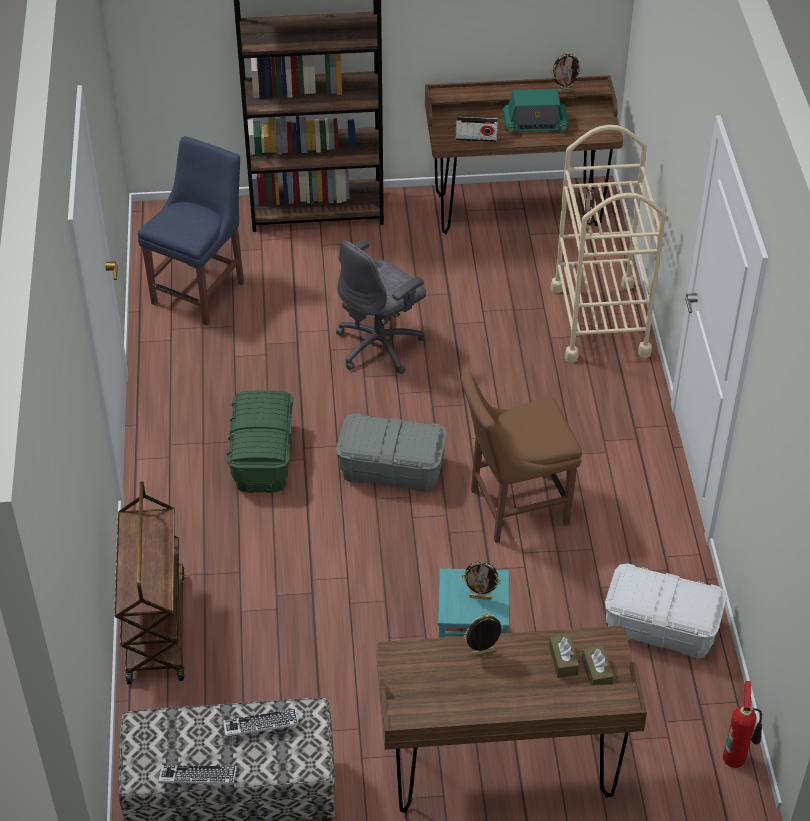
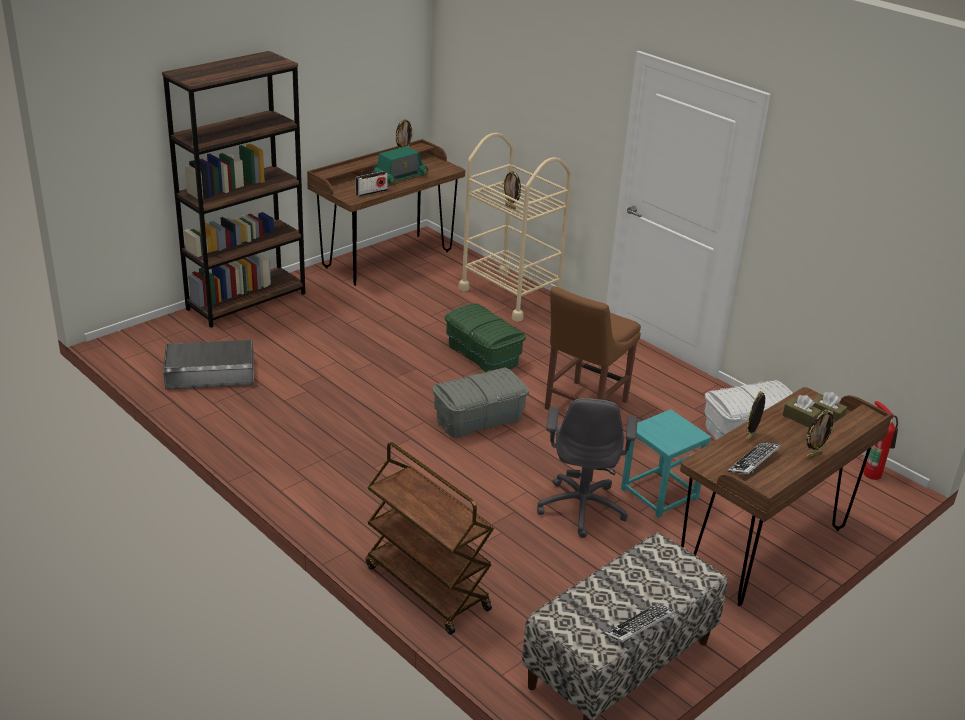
camera: 40 degrees left, 15 degrees down
(201, 290) = (210, 373): blue chair -> grey storage box
(261, 726) = (639, 571): keyboard -> keyboard (754, 462)
(262, 457) = (378, 449): green storage box -> green storage box (482, 354)
(380, 345) = (385, 356): grey office chair -> grey office chair (582, 507)
(480, 597) = (675, 430): picture frame -> picture frame (813, 455)

